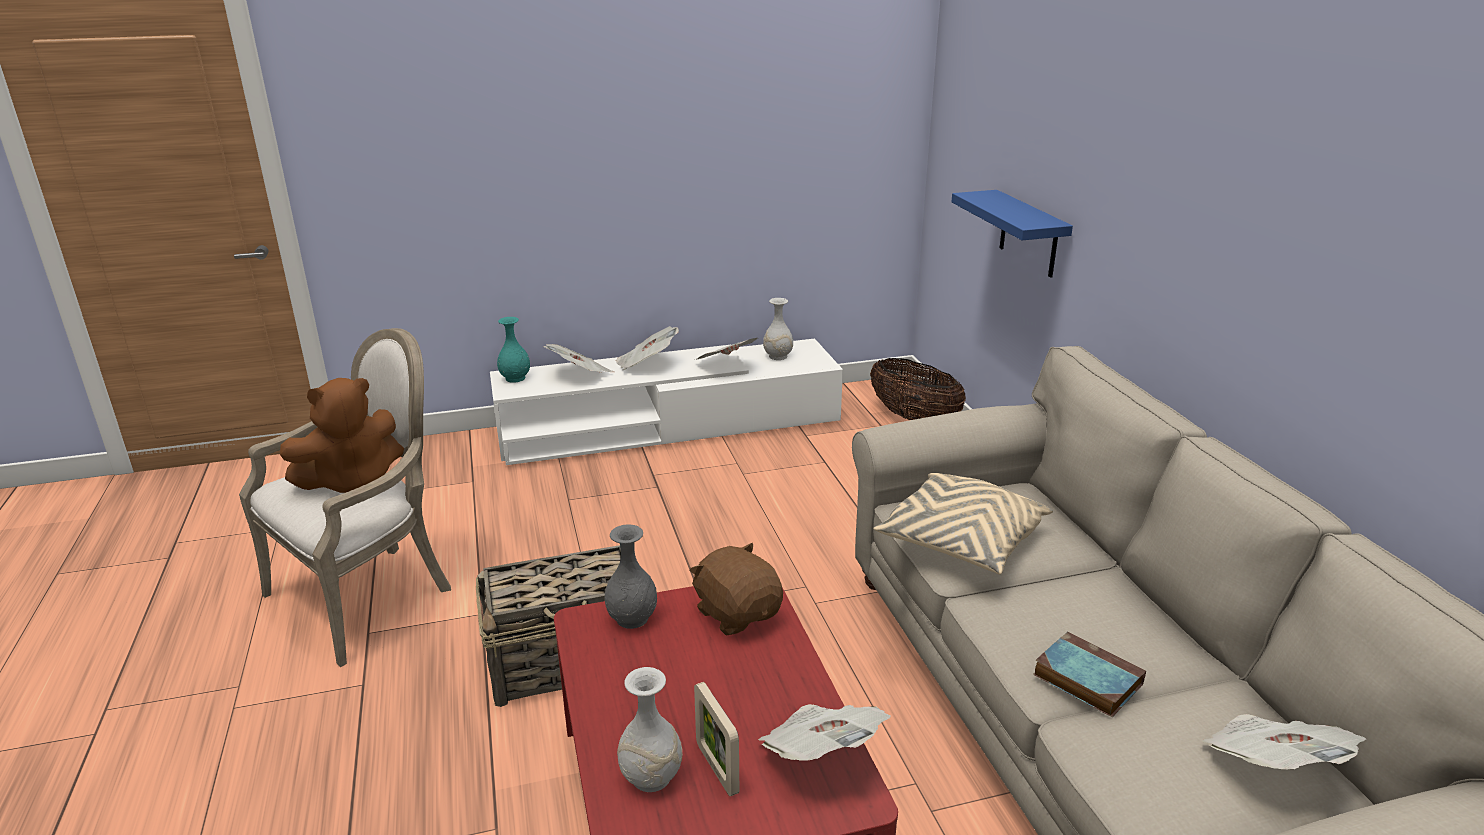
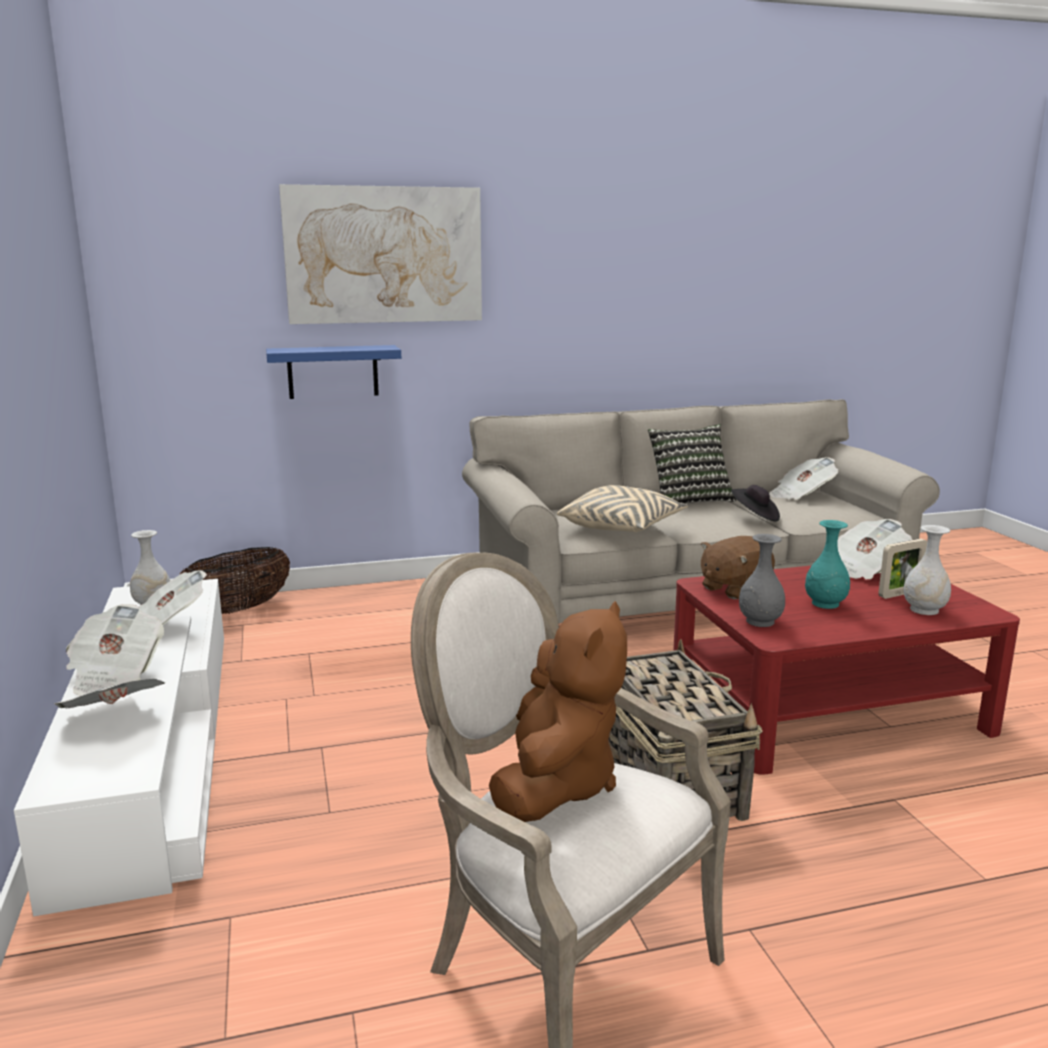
camera: 90 degrees left, 10 degrees down
(354, 481) = (555, 784): brown plush toy -> brown plush toy turned 45 degrees clockwise
(515, 378) = (76, 777): turquoise vase -> turquoise vase (824, 603)
(1084, 113) = (384, 255): none -> picture
(1085, 679) = (754, 516): book -> black hat
(1172, 622) = (689, 500): none -> pillow

